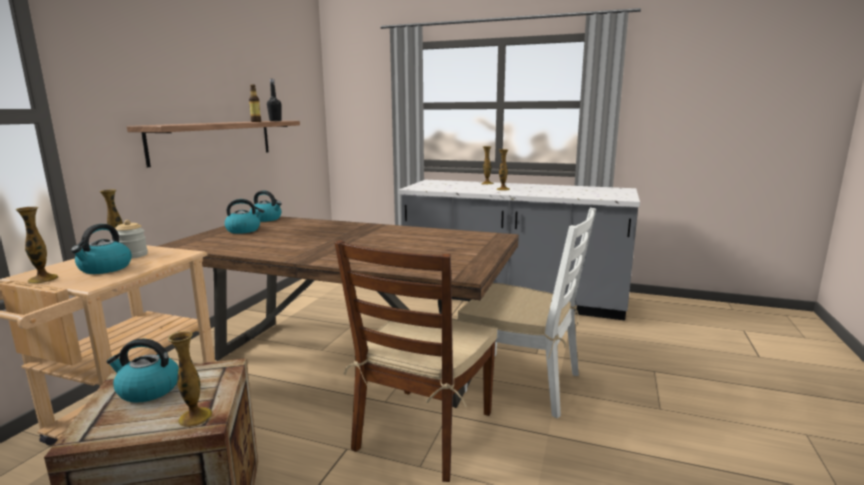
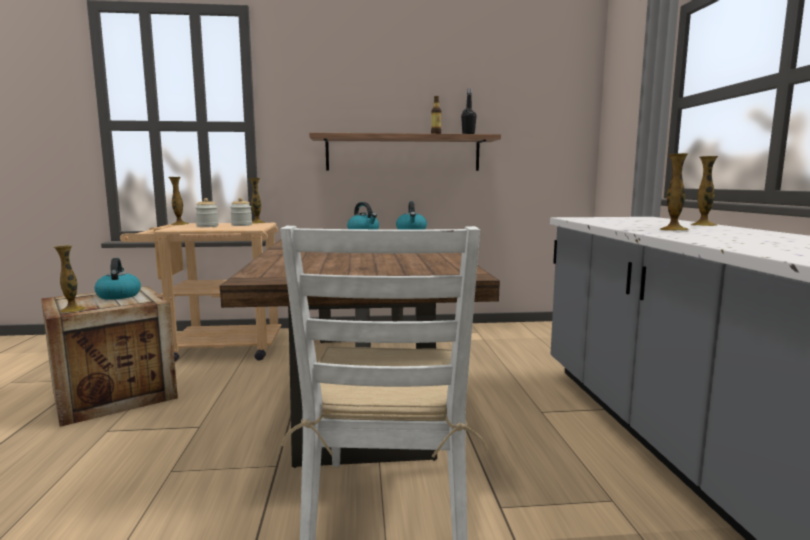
camera: 65 degrees right, 5 degrees down
(105, 268) = (207, 226): kettle -> jar
(424, 431) = (237, 458): brown chair -> none

